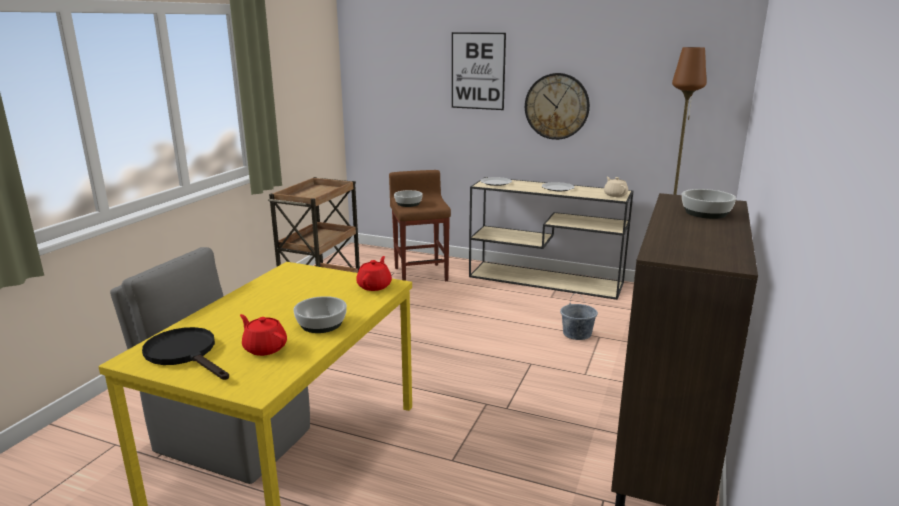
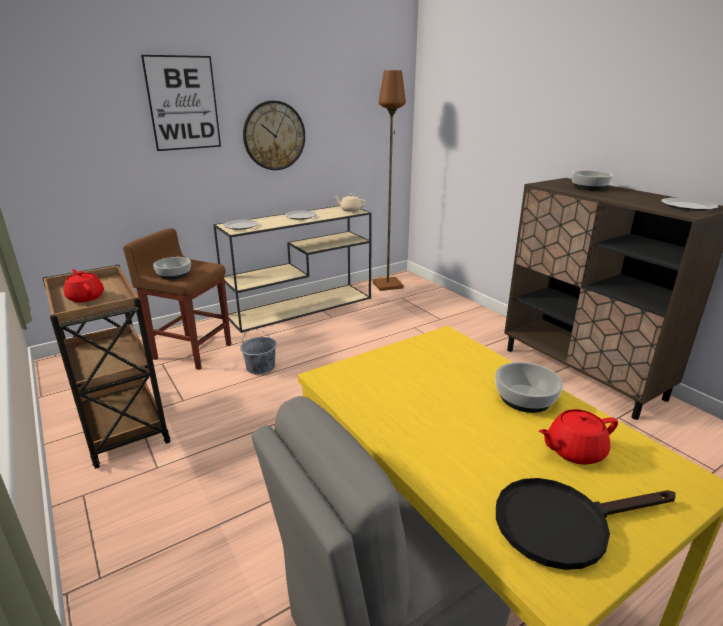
camera: 55 degrees left, 5 degrees up
(375, 286) = (442, 344): red teapot -> red teapot (86, 297)
(577, 334) = (401, 333): grey bucket -> grey bucket (261, 367)
(702, 254) = (688, 206): none -> plate

